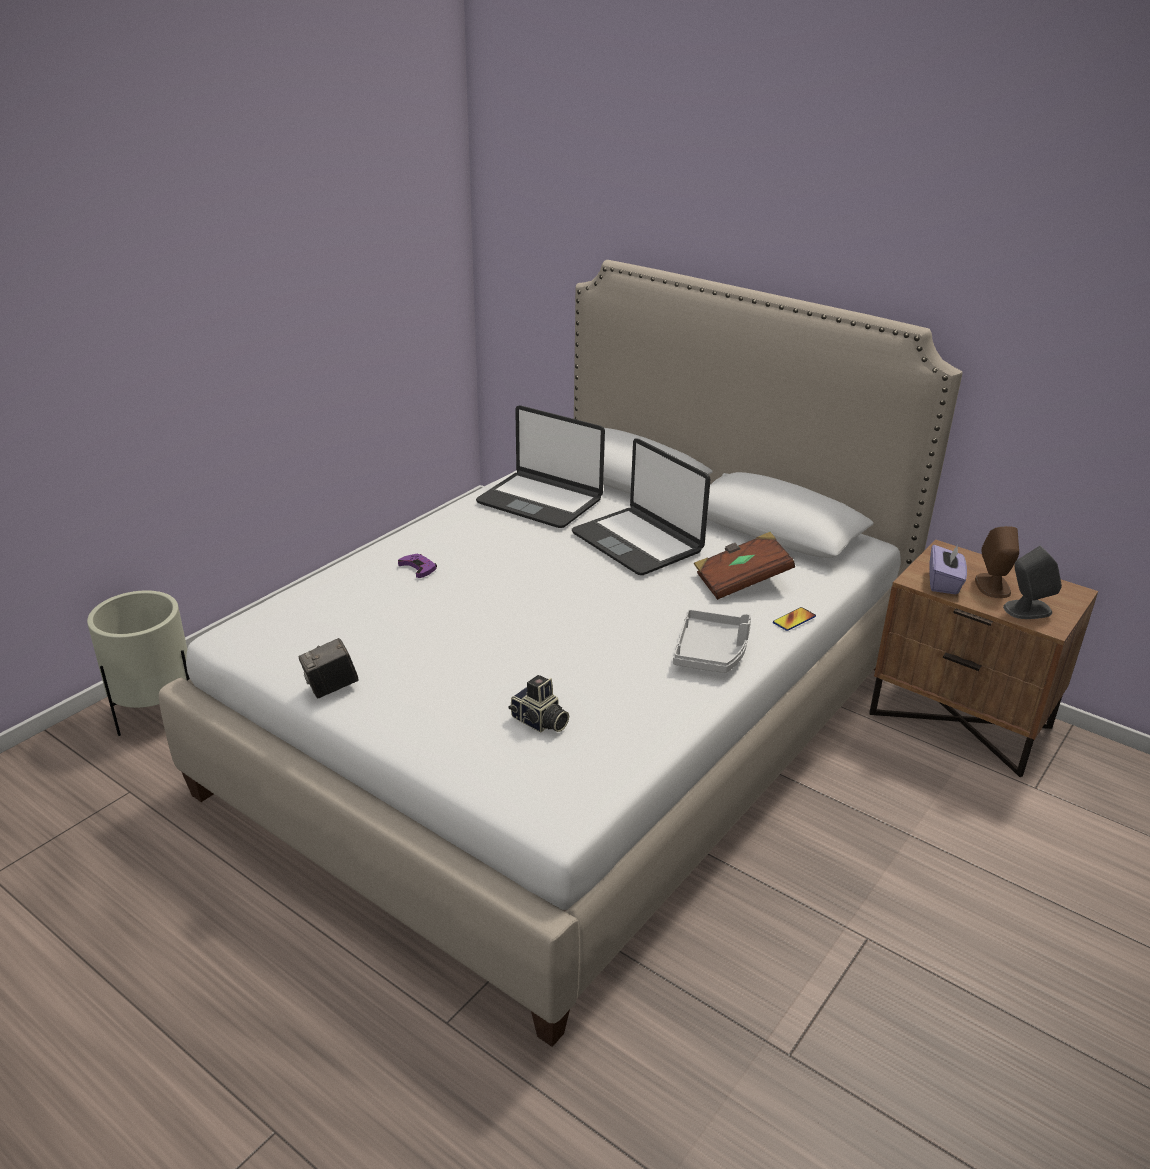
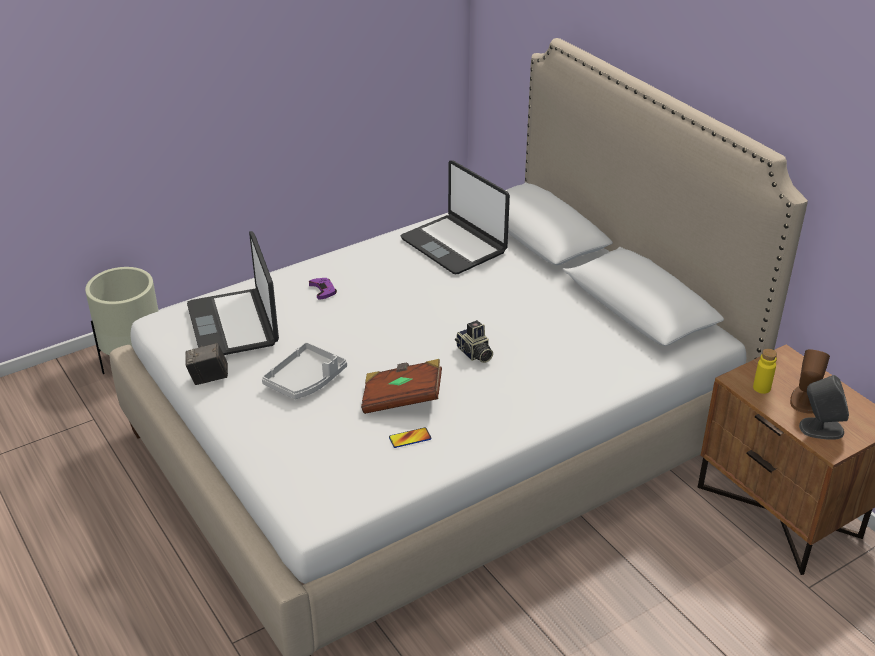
camera: 20 degrees right, 5 degrees up
(539, 722) = (341, 439): camera -> camera (474, 354)
(638, 542) = (512, 299): laptop -> laptop (234, 324)
(711, 652) = (509, 410): grey tray -> grey tray (306, 380)
(741, 581) = (576, 351): brown book -> brown book (402, 399)
(794, 620) = (597, 396): phone -> phone (410, 438)
(944, 583) = (761, 388): purple tissue box -> yellow bottle

